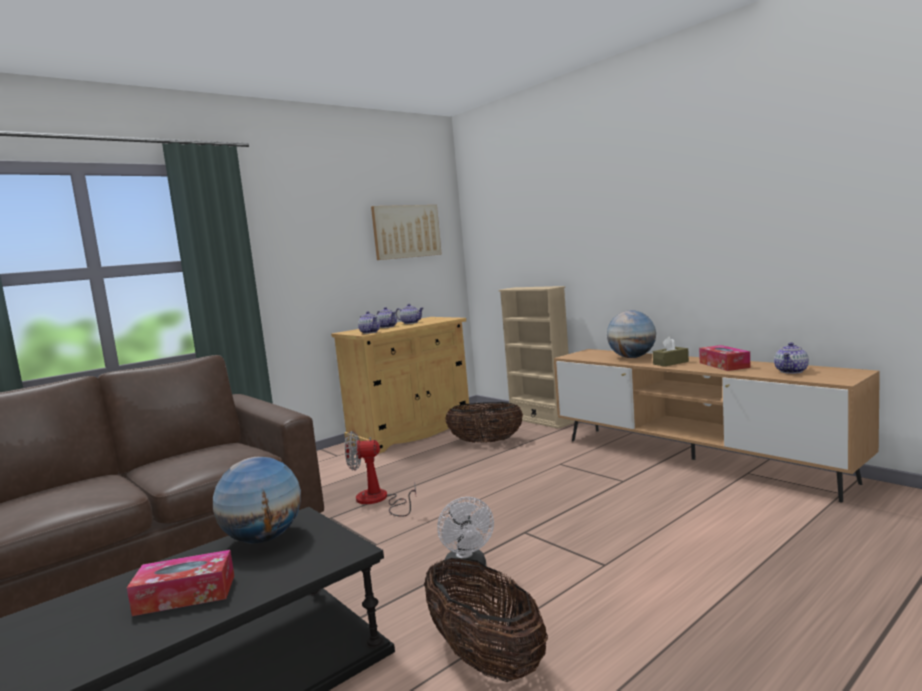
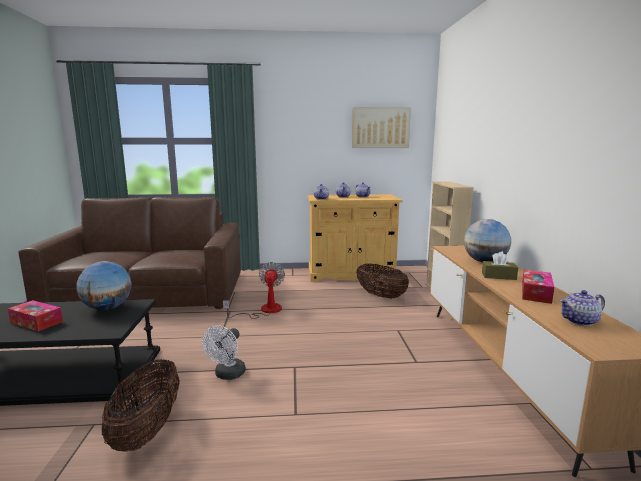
camera: 35 degrees right, 5 degrees up
(378, 500) = (264, 311): fan -> fan turned 60 degrees clockwise

